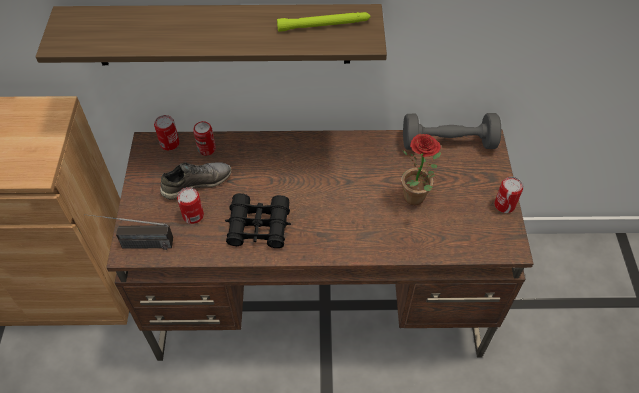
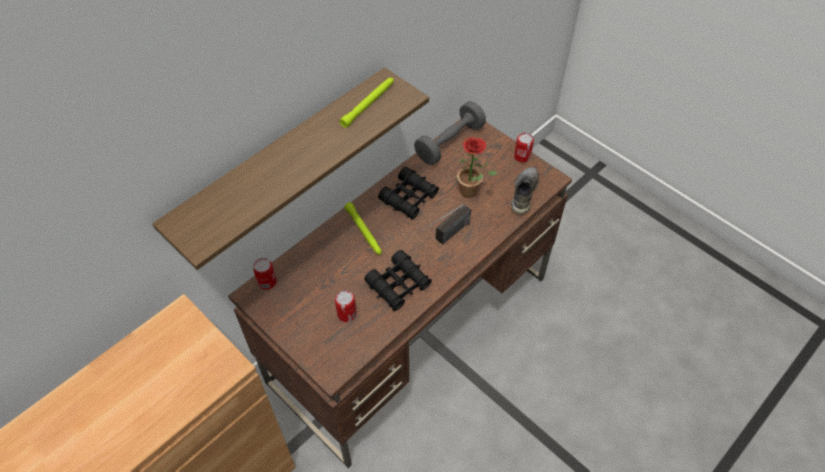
camera: 45 degrees left, 0 degrees up
(134, 244) = (330, 365): radio -> radio (446, 237)
(196, 183) = (321, 292): grey shoe -> grey shoe (523, 193)
(206, 149) = (299, 265): can -> none
(284, 162) = (364, 231): none -> green flashlight
(354, 163) = (409, 198): none -> black binoculars

